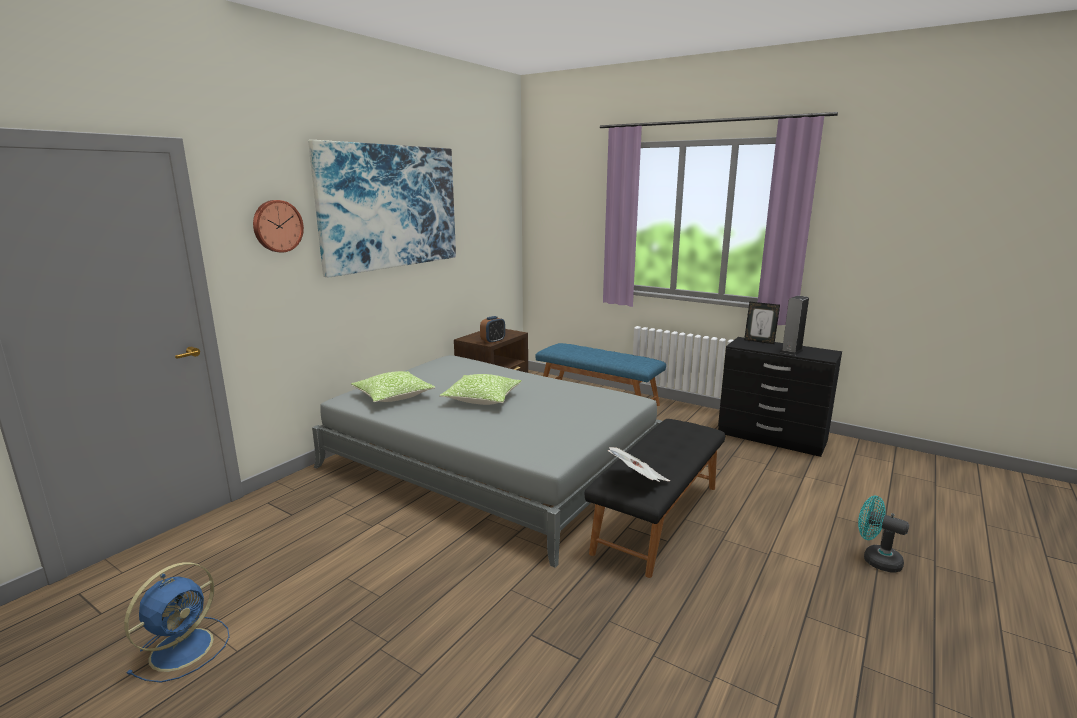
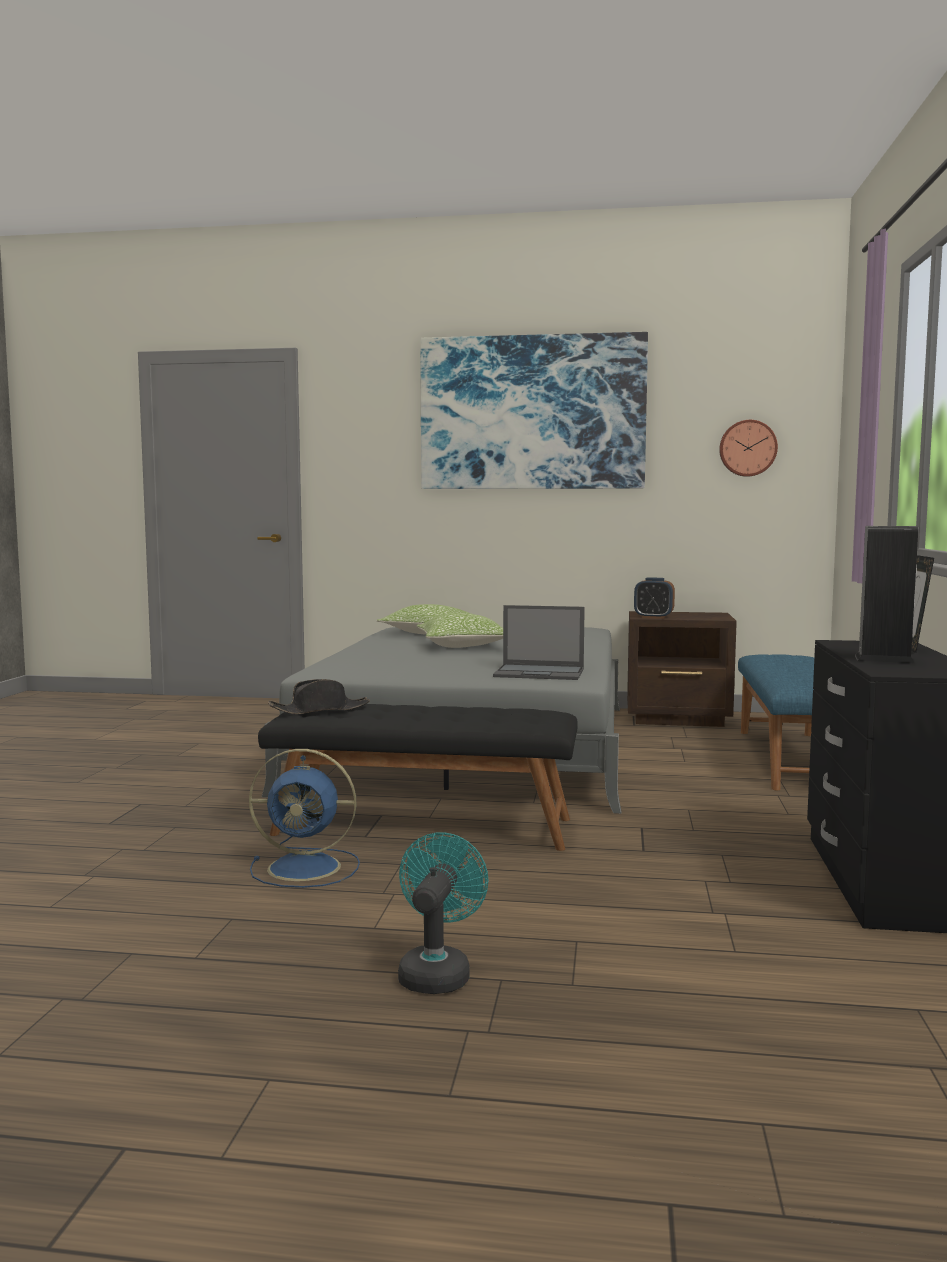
camera: 65 degrees right, 10 degrees down
(184, 647) = (95, 729): blue fan -> blue fan (307, 868)
(277, 226) = (375, 429): wall clock -> wall clock (747, 448)
(602, 401) = (540, 673): none -> laptop
(637, 480) = (320, 710): newspaper -> black hat

